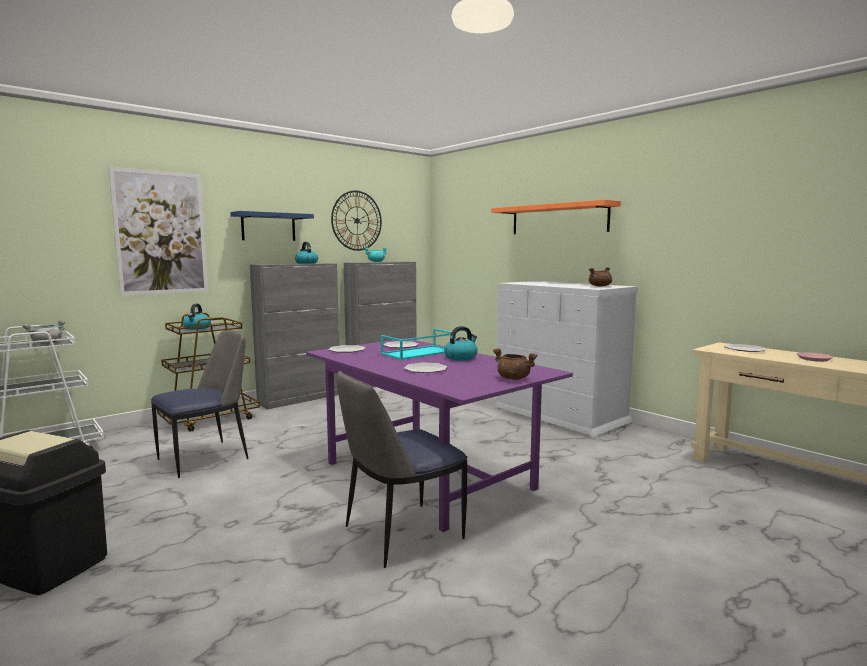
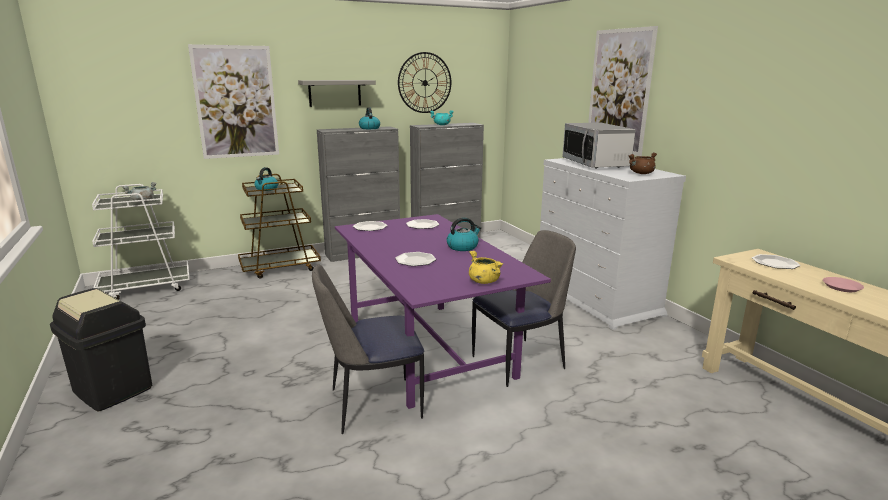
camera: 15 degrees right, 10 degrees up
(206, 458) = (259, 307): chair -> chair (520, 361)
(268, 227) = (335, 93): blue shelf -> grey shelf
(418, 353) = (430, 236): turquoise tray -> none
(513, 378) = (483, 281): brown cooking pot -> yellow cooking pot
(549, 283) = (595, 164): none -> microwave
(558, 219) = (619, 91): orange shelf -> picture

